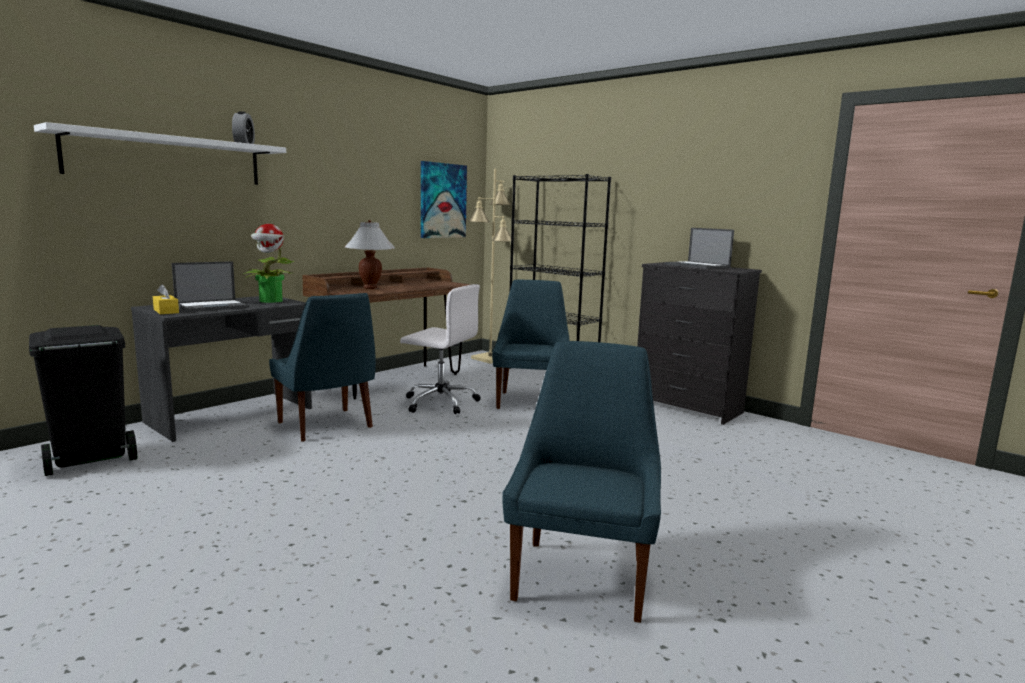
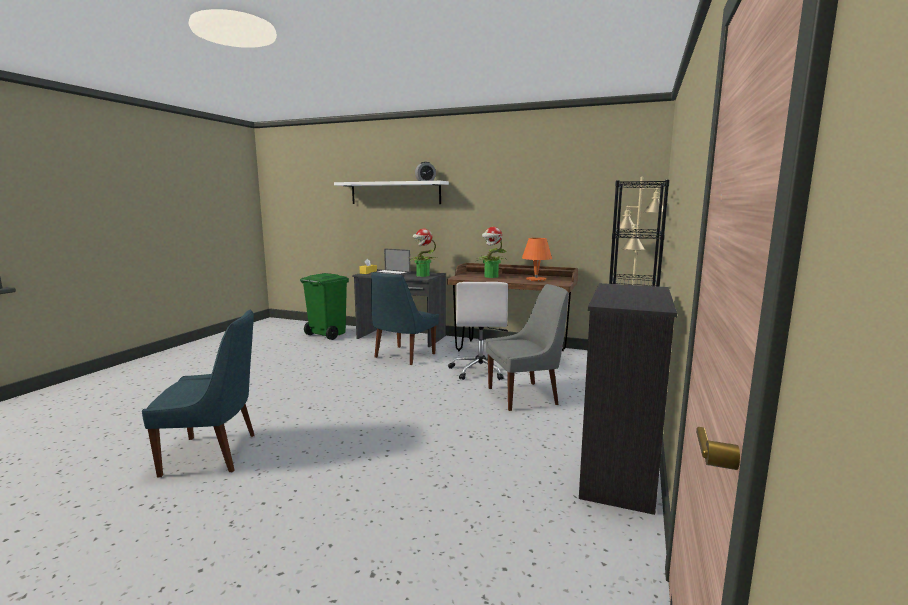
camera: 70 degrees right, 0 degrees up
(90, 460) = (327, 335): black trash can -> green trash can
(370, 288) = (491, 276): white table lamp -> potted plant
(419, 284) = (536, 279): none -> orange table lamp
(442, 201) = (602, 210): picture -> none
(531, 401) = (525, 396): blue chair -> grey chair
(698, 266) = (631, 294): laptop -> none

